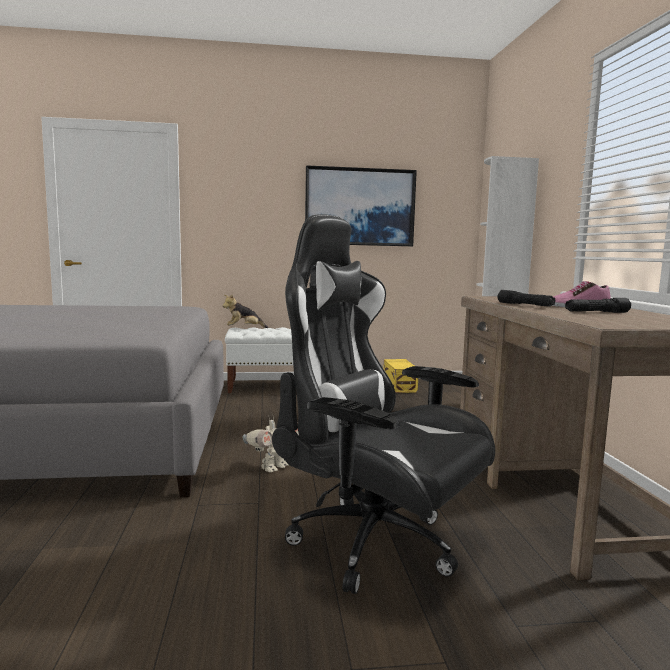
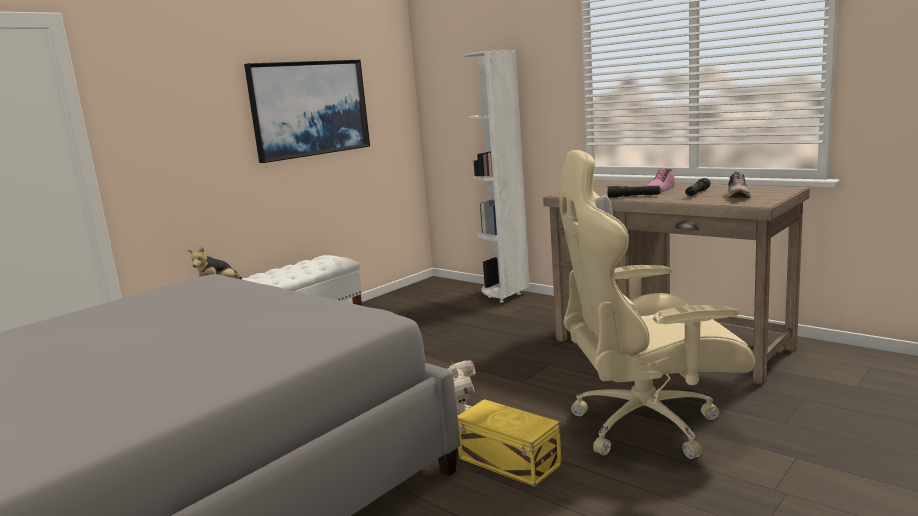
camera: 40 degrees left, 5 degrees up
(382, 547) = (653, 424): black office chair -> beige office chair
(400, 386) = (393, 303): yellow storage box -> yellow storage box (509, 460)
(623, 320) = (738, 196): none -> shoe

